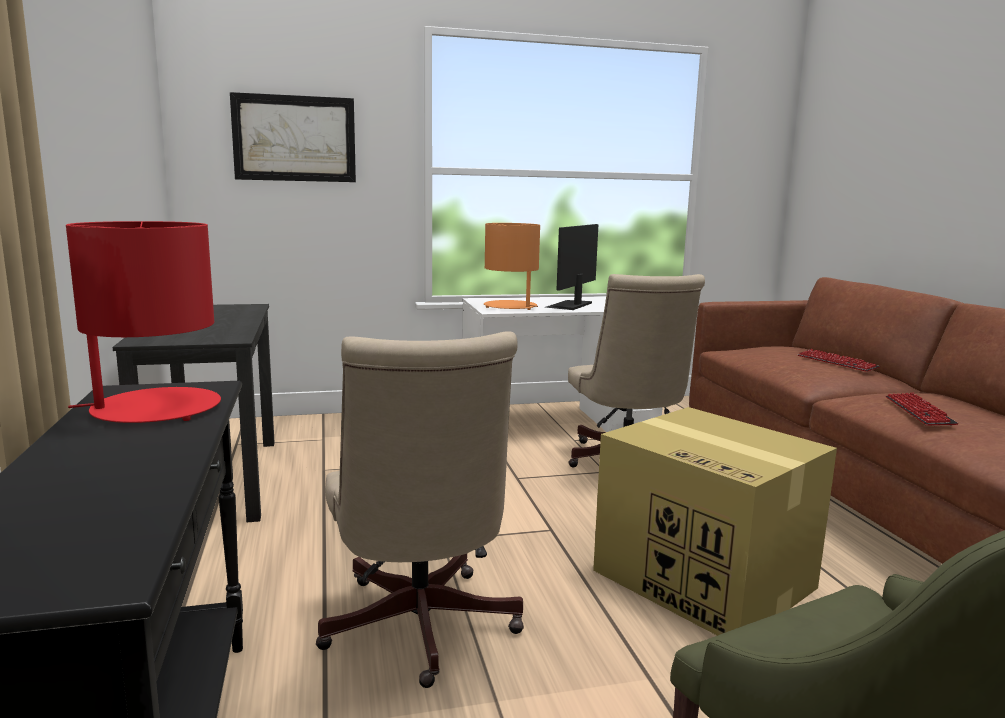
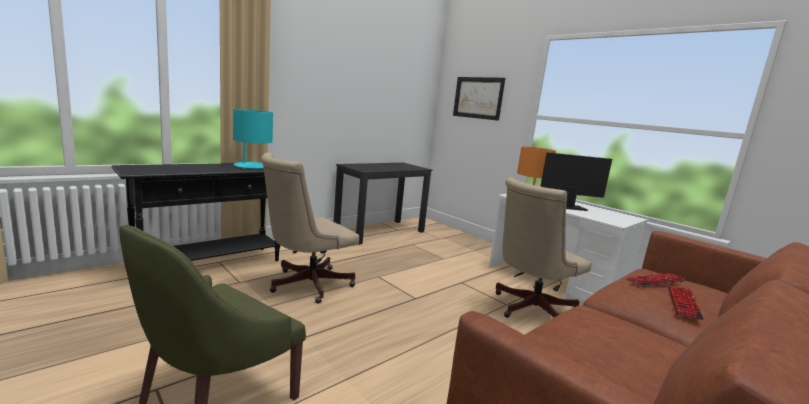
camera: 60 degrees right, 0 degrees up
(155, 409) = (252, 166): red table lamp -> turquoise table lamp
(706, 580) = (407, 348): cardboard box -> none
(919, 411) = (581, 330): keyboard -> keyboard (656, 281)

